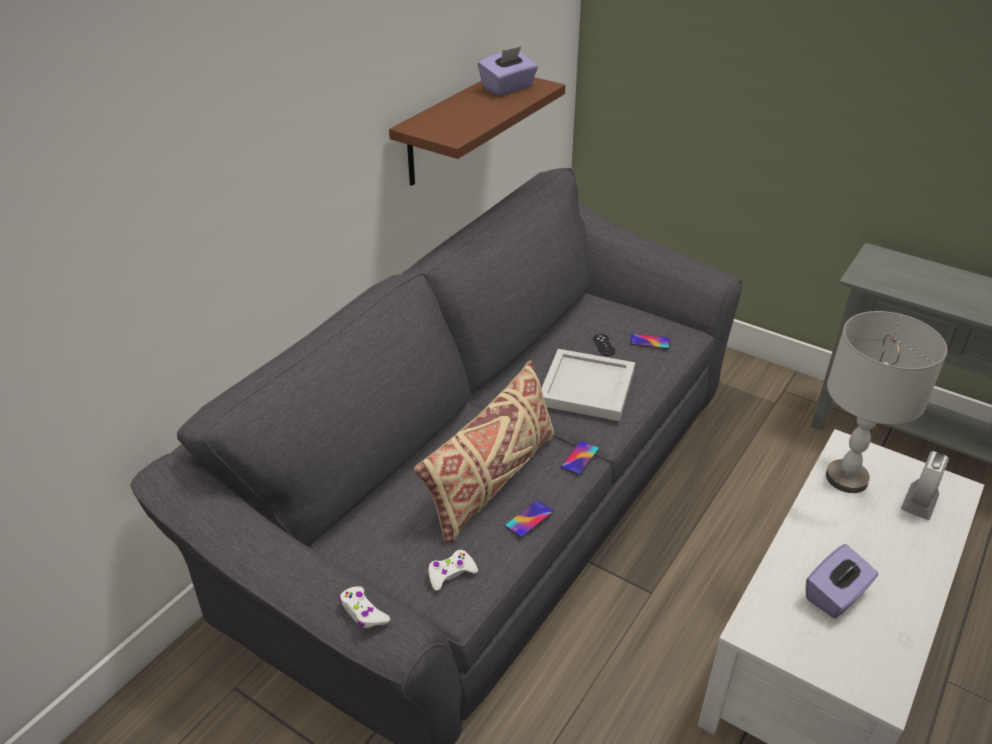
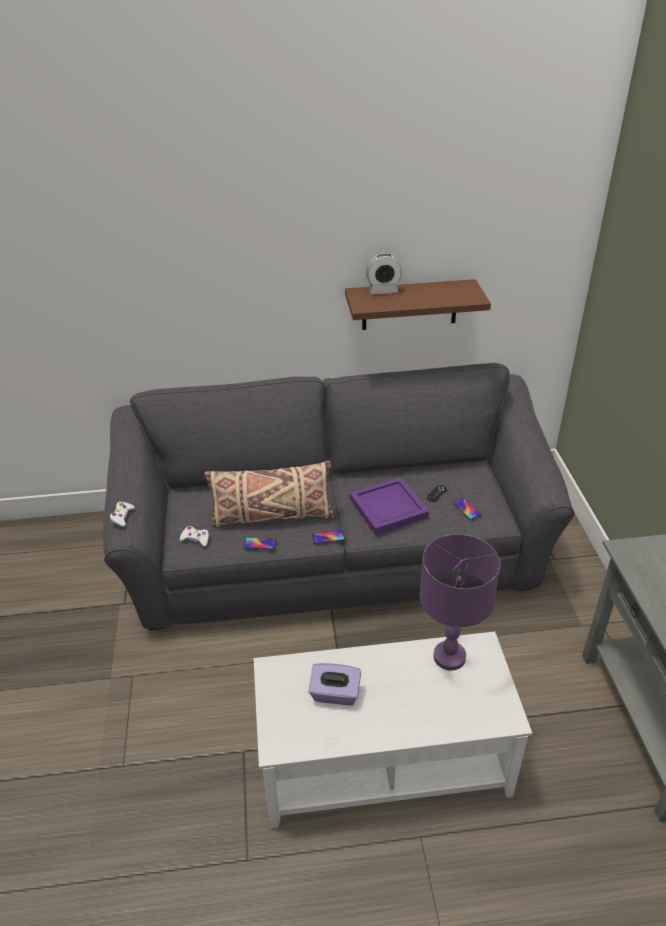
camera: 50 degrees right, 0 degrees up
(508, 88) = (451, 292): purple tissue box -> none
(588, 389) = (388, 508): white tray -> purple tray
(847, 479) = (449, 657): grey table lamp -> purple table lamp
(919, 502) = (468, 703): alarm clock -> alarm clock (383, 291)

